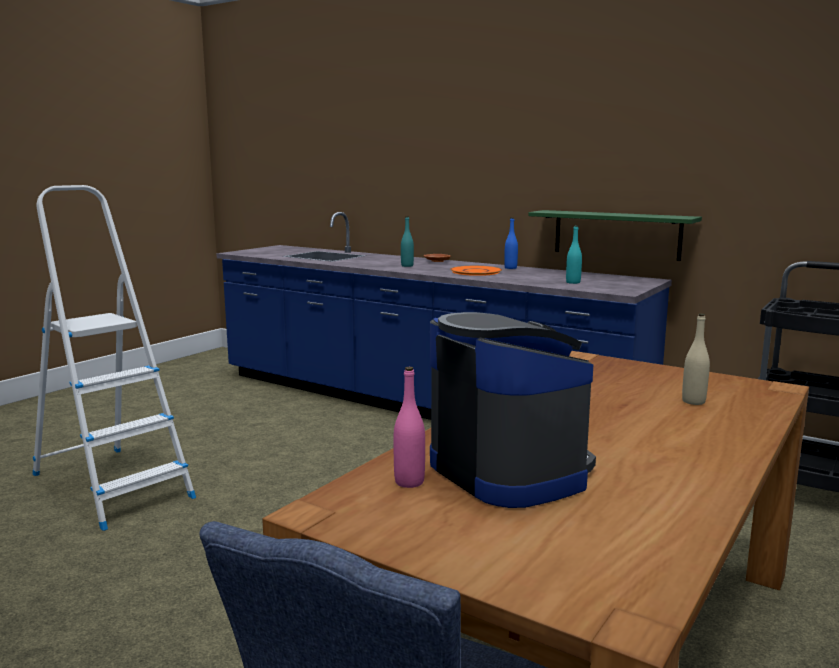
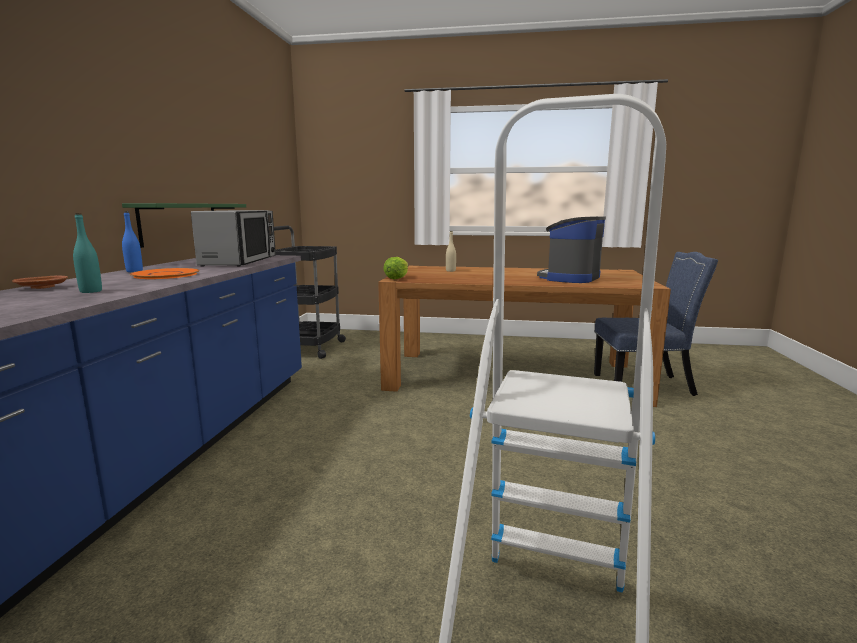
camera: 115 degrees left, 0 degrees up
(409, 482) = (605, 283): pink bottle -> none
(573, 282) = (240, 261): turquoise bottle -> microwave
(598, 360) = (396, 278): none -> lettuce

